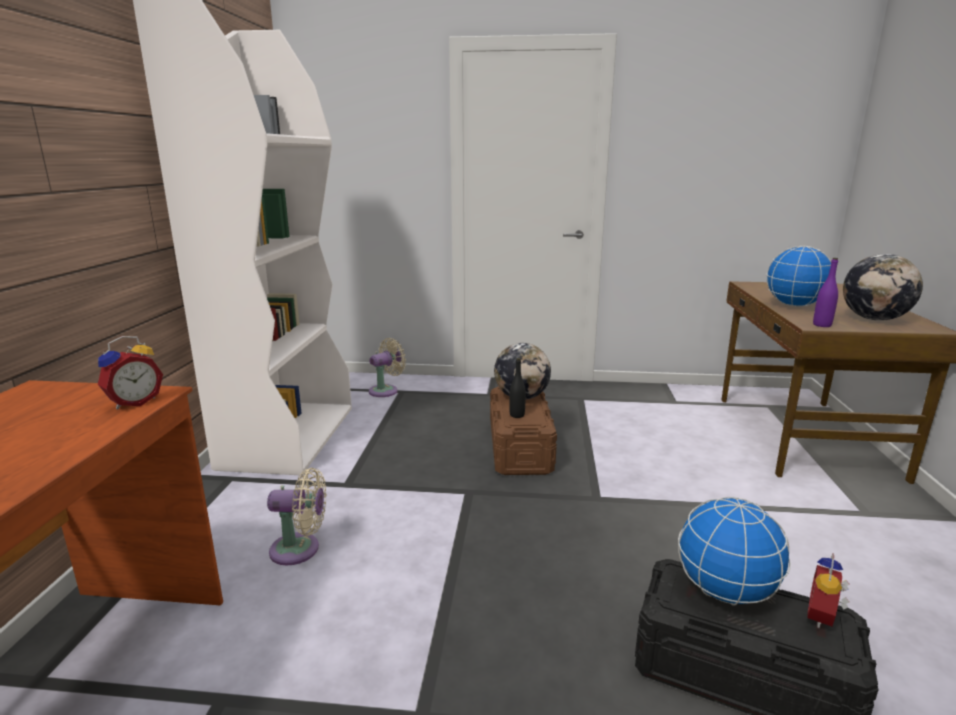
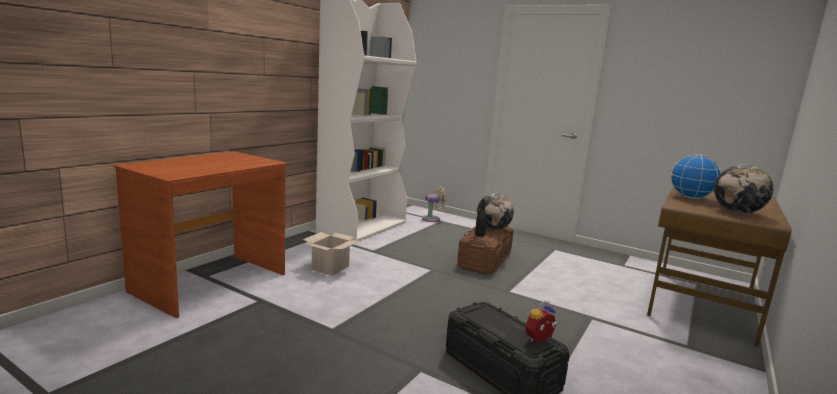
camera: 25 degrees right, 5 degrees down
(134, 402) = (261, 162): alarm clock -> none
(300, 549) = (330, 267): beige fan -> cardboard box
(724, 592) = (499, 318): globe -> none
(822, 325) = (684, 207): purple bottle -> none

